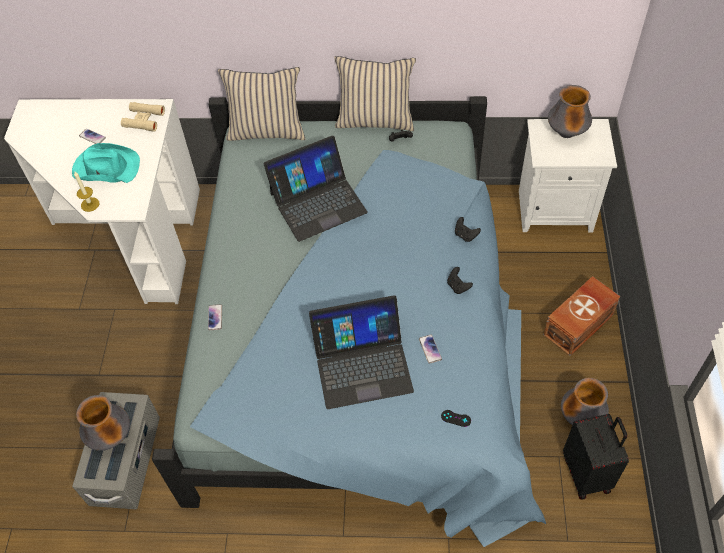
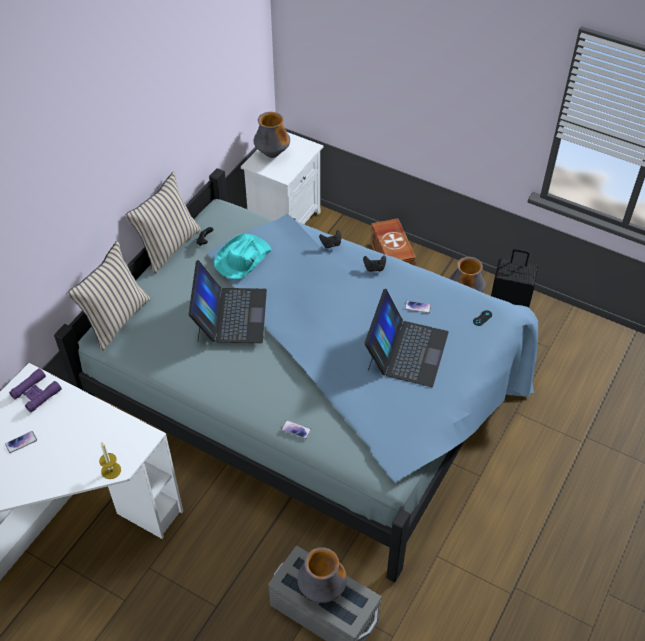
camera: 65 degrees left, 5 degrees down
(106, 167) = (73, 443): turquoise hat -> turquoise hat (242, 258)
(144, 120) = (36, 393): beige binoculars -> purple binoculars

